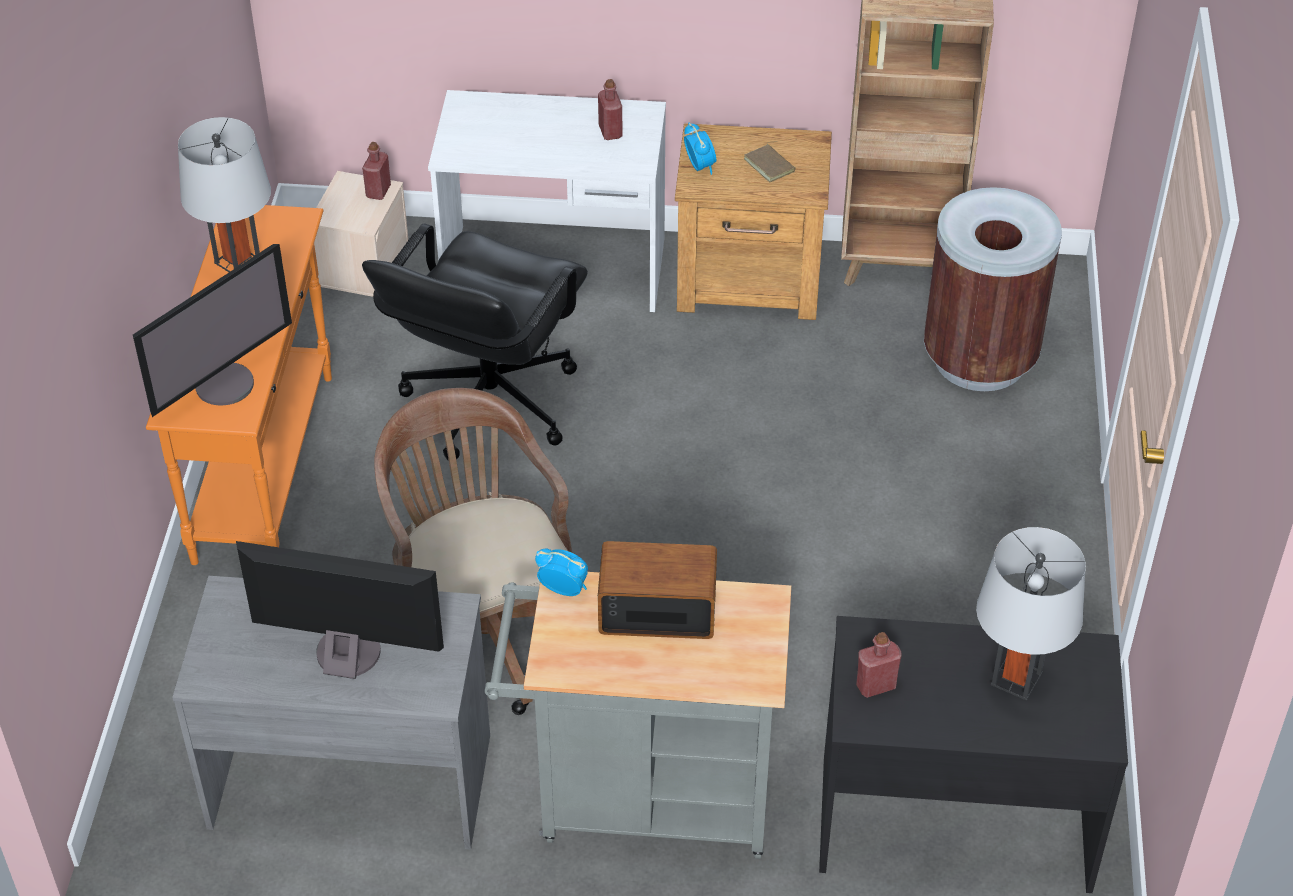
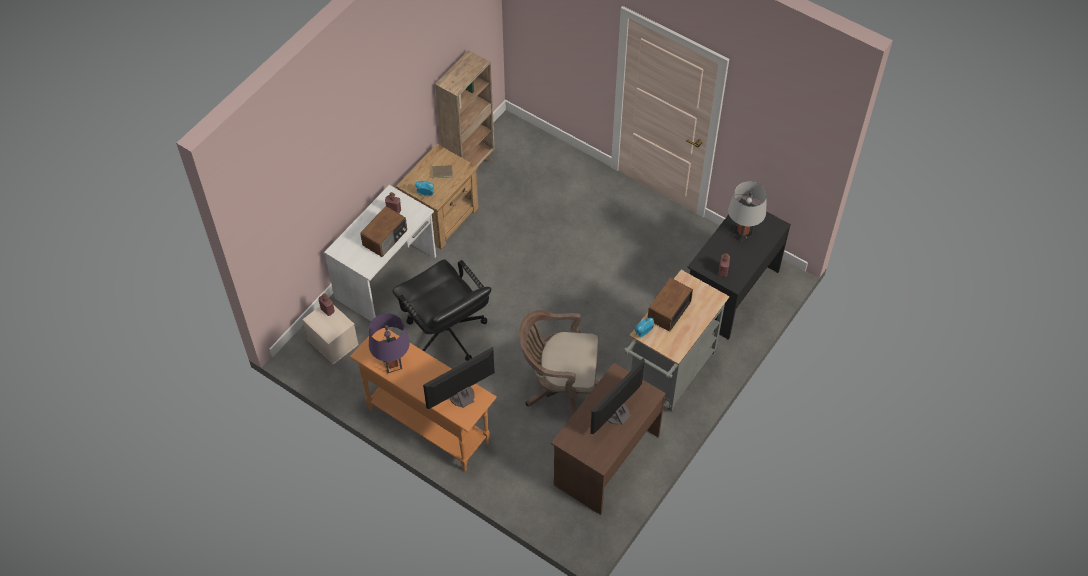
camera: 60 degrees left, 10 degrees up
(224, 383) = (462, 396): monitor -> monitor turned 105 degrees counterclockwise
(237, 262) = (392, 365): grey table lamp -> purple table lamp
(350, 778) = (605, 459): grey desk -> brown desk
(538, 148) = (385, 238): none -> radio
(979, 359) = (535, 171): brown trash can -> none

